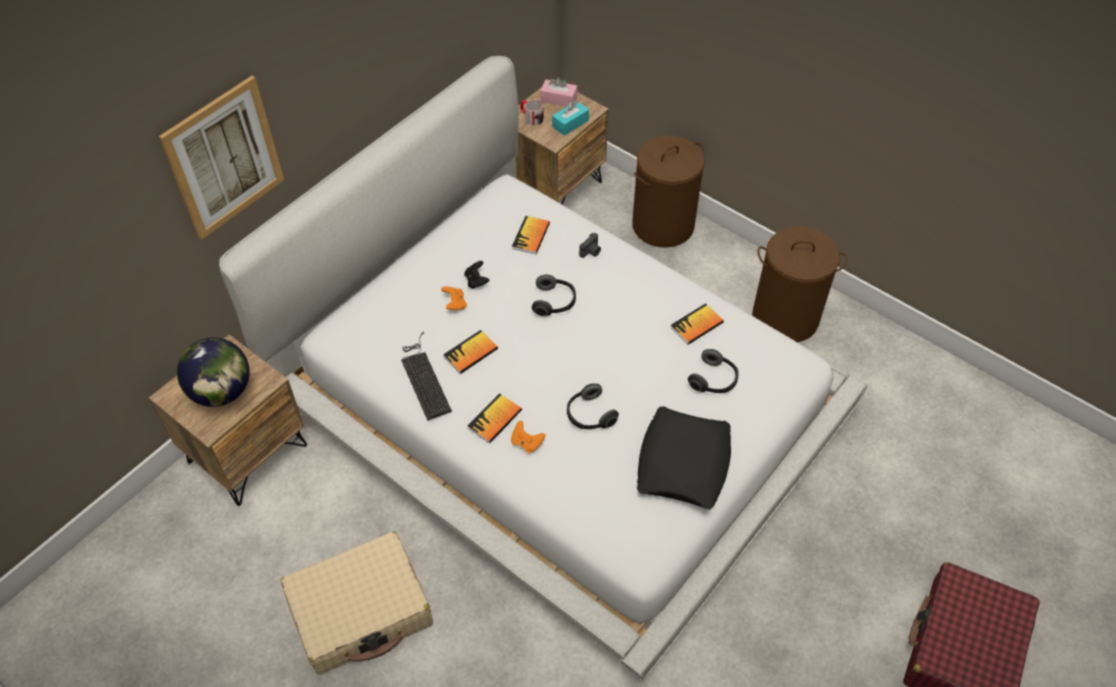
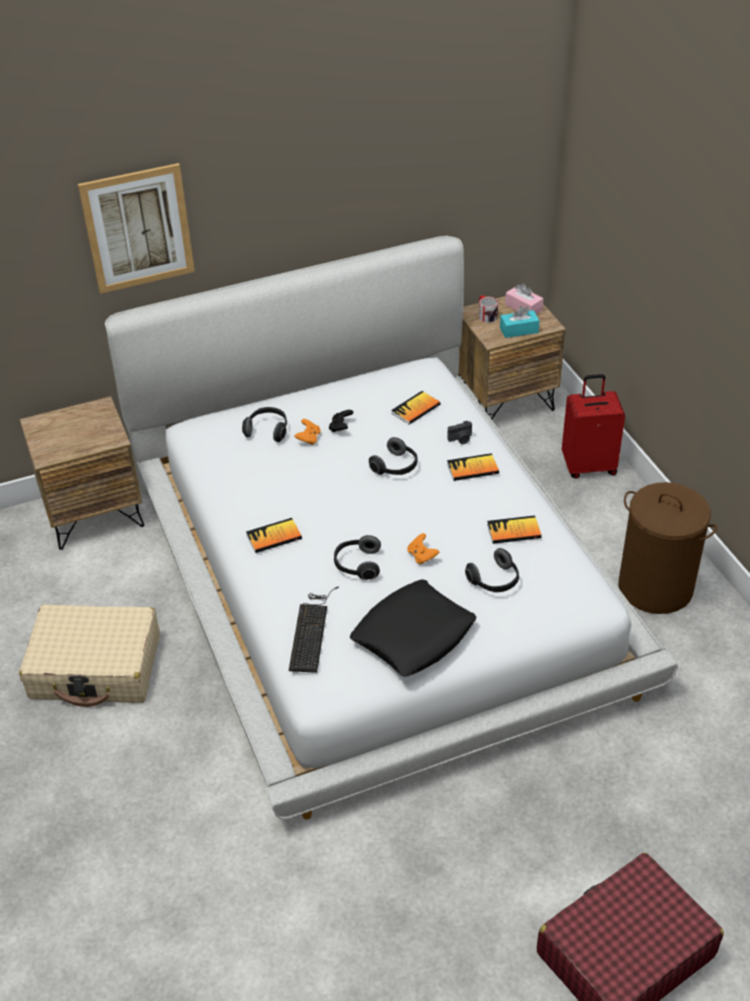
camera: 30 degrees right, 10 degrees down
(222, 391) = (74, 434): globe -> none
(410, 310) = (267, 430): none -> headphones
(424, 377) = (240, 484): keyboard -> keyboard (311, 630)
(470, 353) = (293, 480): book -> book (472, 468)
(526, 443) = (287, 565): orange game controller -> orange game controller (422, 556)
(663, 225) = (588, 466): brown laundry basket -> red suitcase

